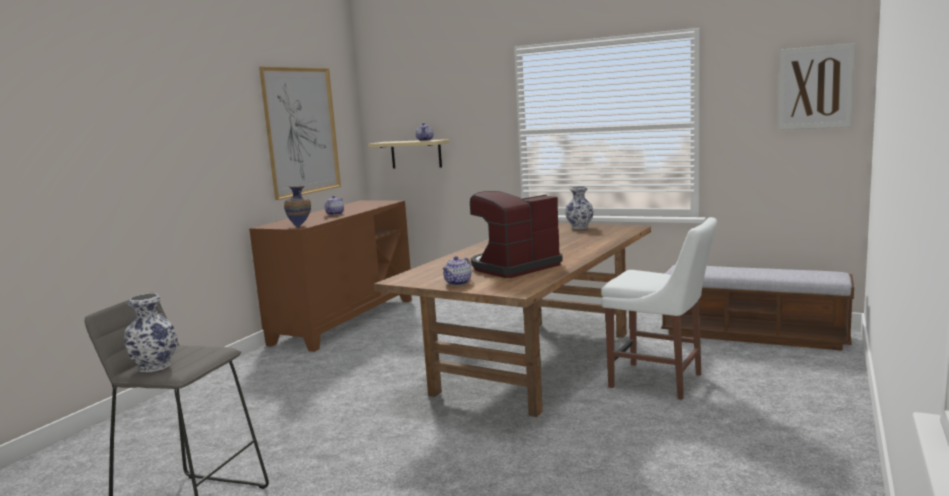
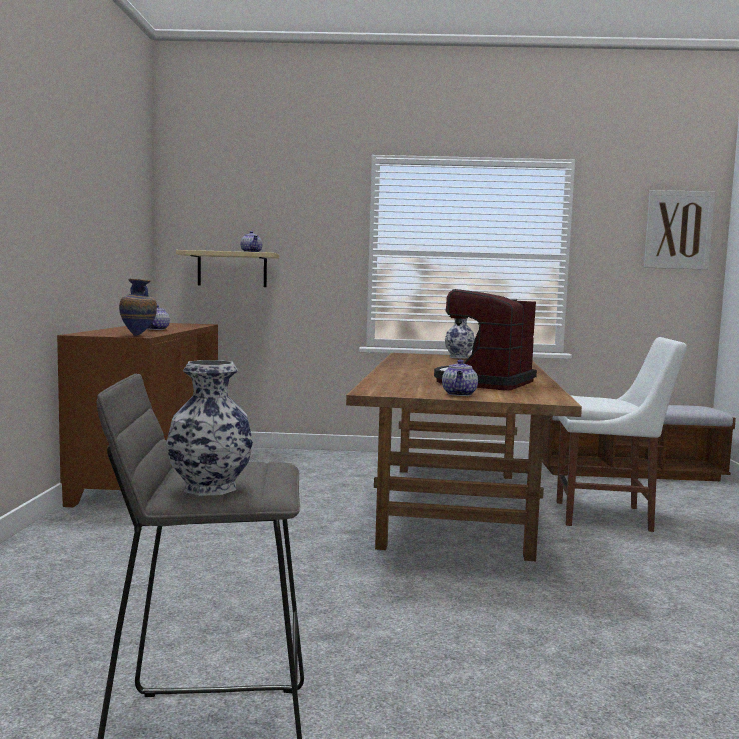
camera: 25 degrees left, 5 degrees down
(301, 131) = (108, 218): picture -> none

